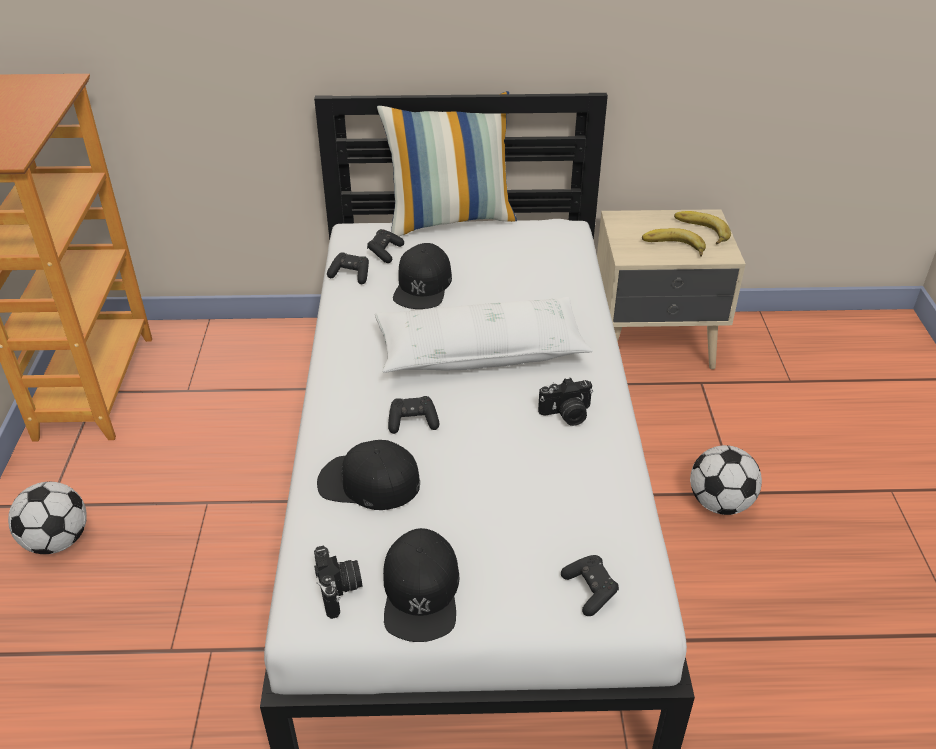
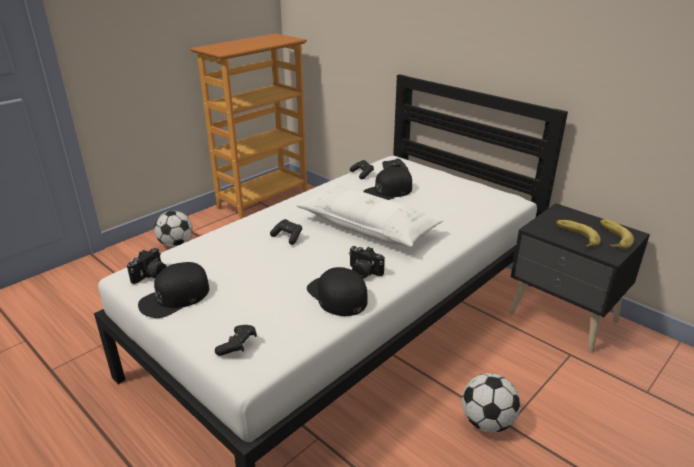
camera: 45 degrees right, 10 degrees down
(368, 482) = (229, 247): black cap -> black cap (337, 295)
(450, 219) = (451, 172): pillow -> none
(654, 346) = (563, 319): beige nightstand -> black nightstand

